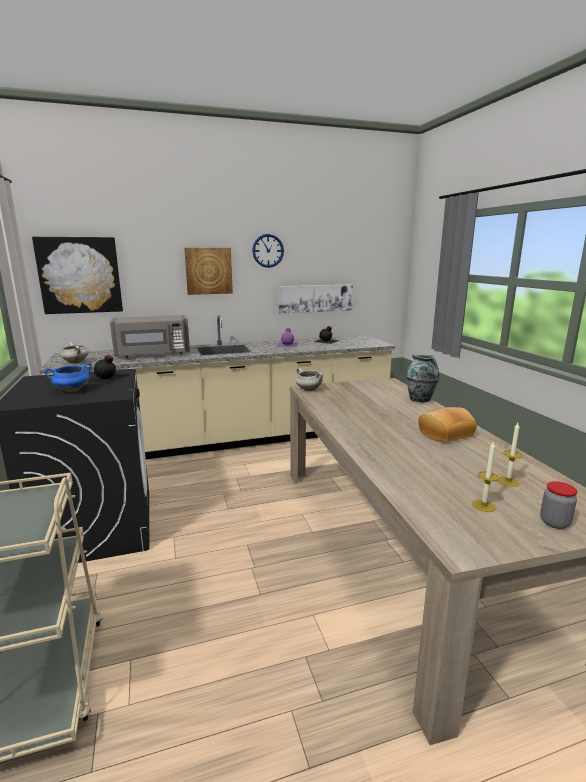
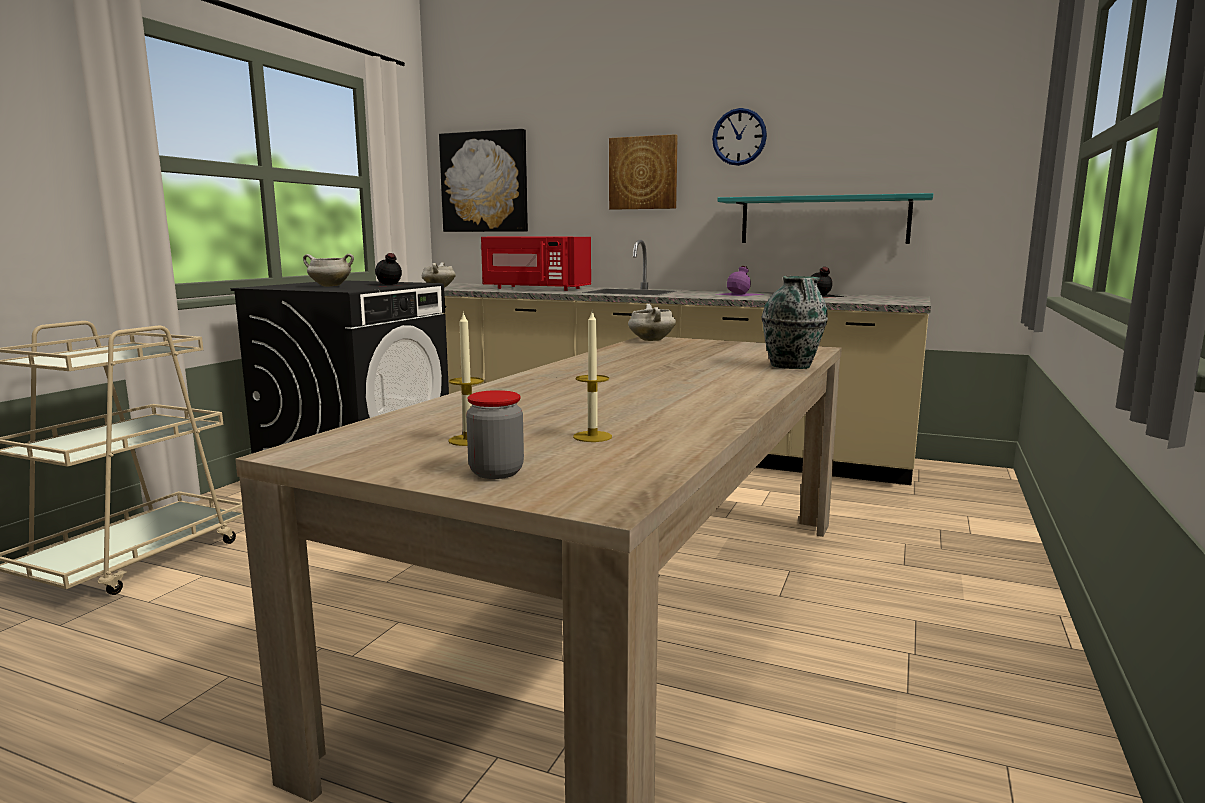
camera: 40 degrees right, 5 degrees down
(71, 391) = (329, 286): blue cooking pot -> white cooking pot
(153, 354) = (534, 288): grey microwave -> red microwave
(315, 298) = (823, 220): picture -> turquoise shelf
(444, 433) = (687, 392): bread -> none

